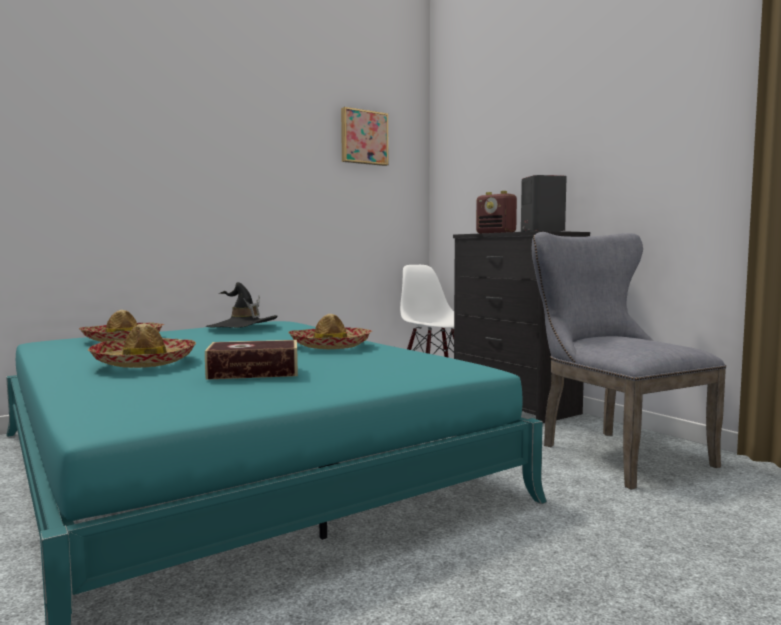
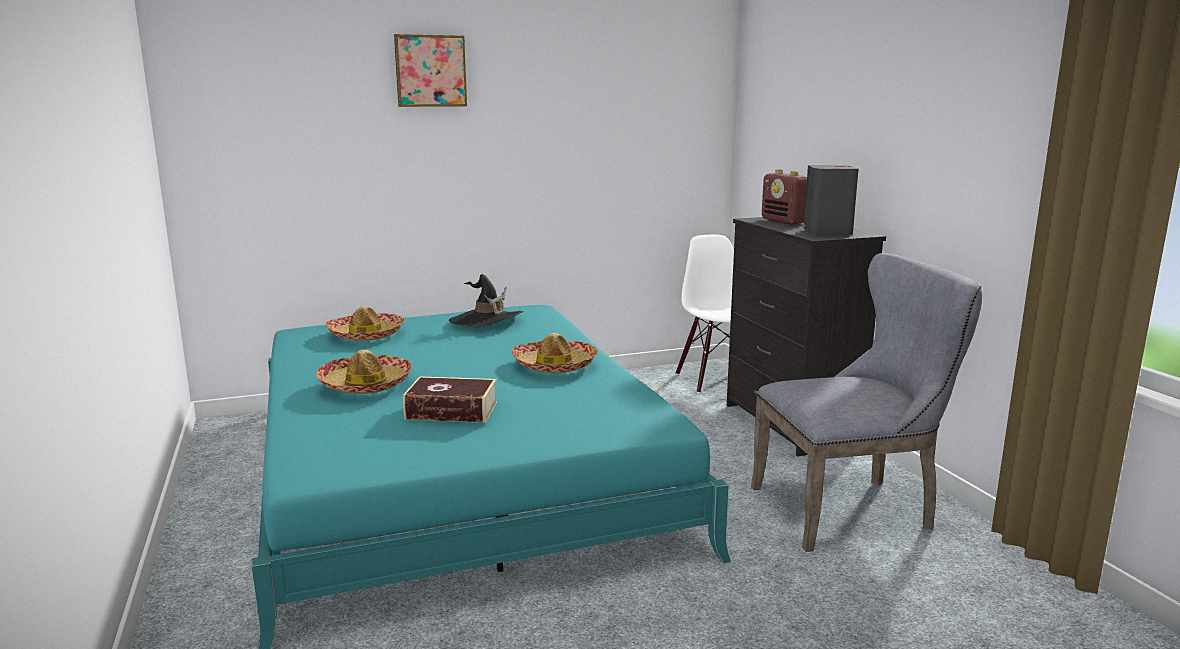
camera: 15 degrees right, 10 degrees up
(363, 137) = (647, 82): picture -> picture (430, 71)
(613, 453) = (852, 508): grey chair -> grey chair turned 90 degrees clockwise

